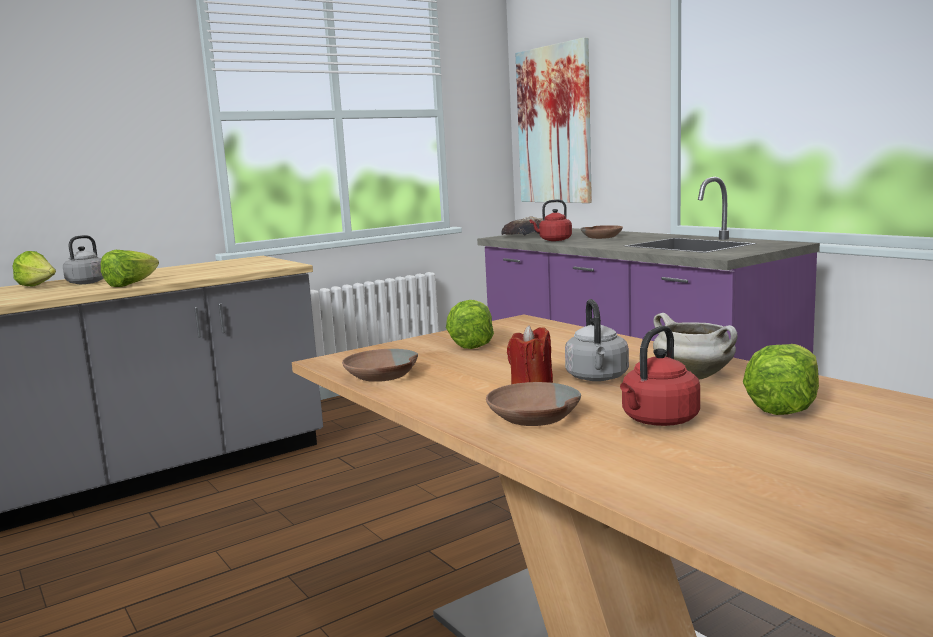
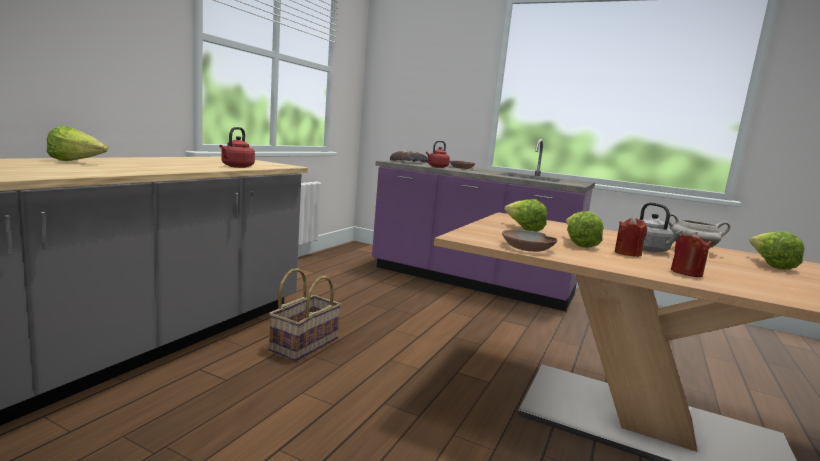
camera: 30 degrees left, 0 degrees up
(89, 282) = (126, 163): grey kettle -> none
(131, 284) = (186, 168): lettuce -> lettuce (578, 244)
(284, 494) = (304, 344): none -> basket
(532, 417) = (686, 273): brown bowl -> red candle
(554, 125) = (402, 92): picture -> none
(658, 421) = (745, 273): red kettle -> red kettle (236, 167)

